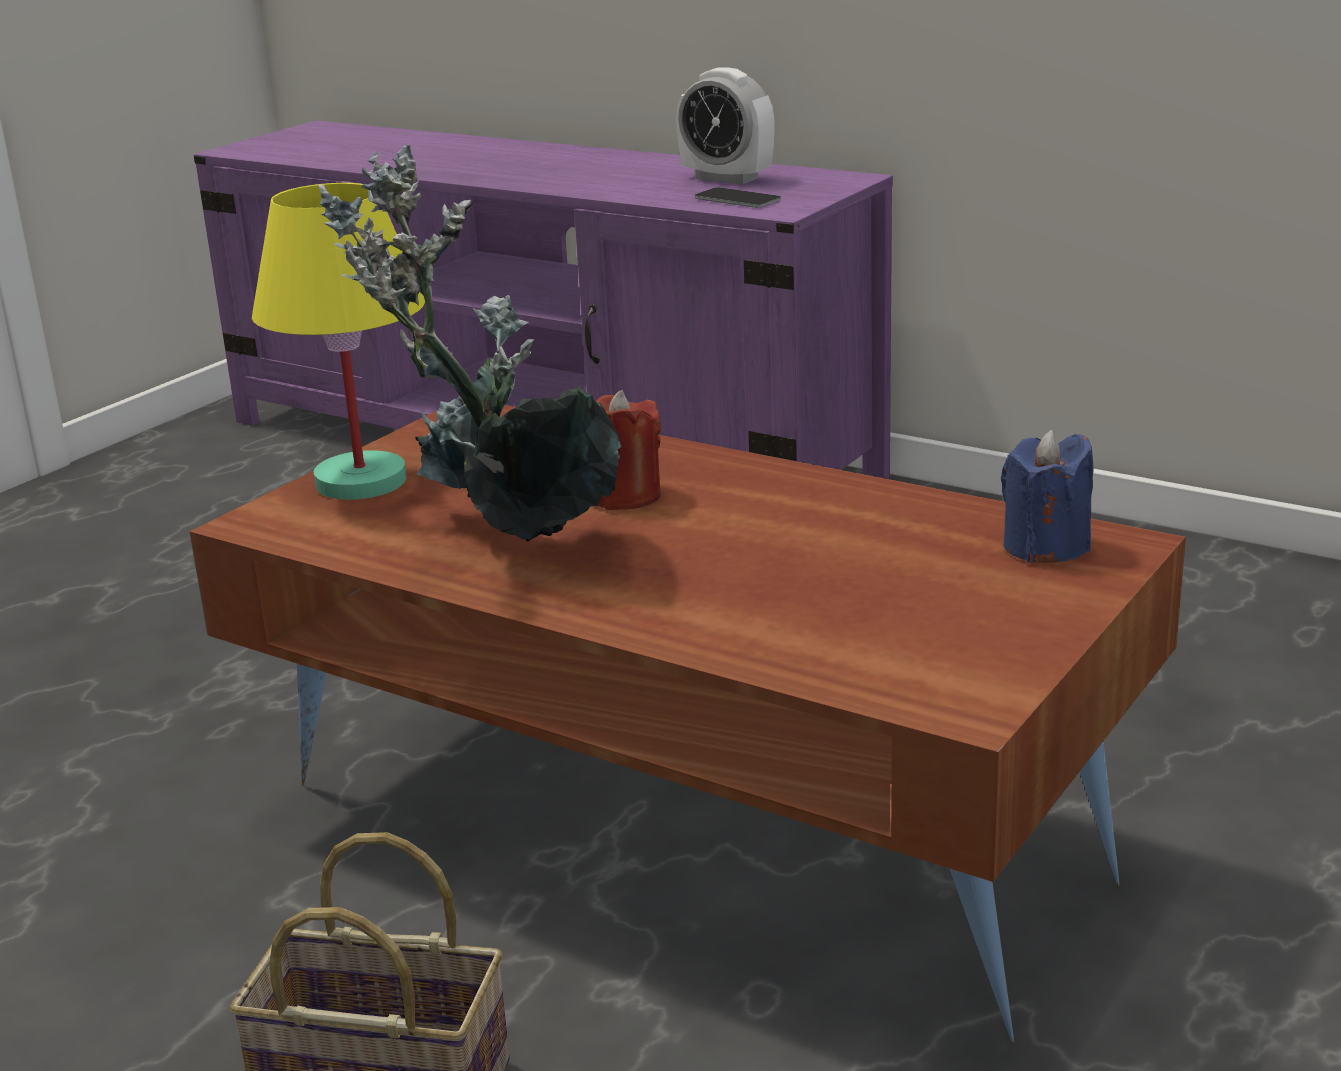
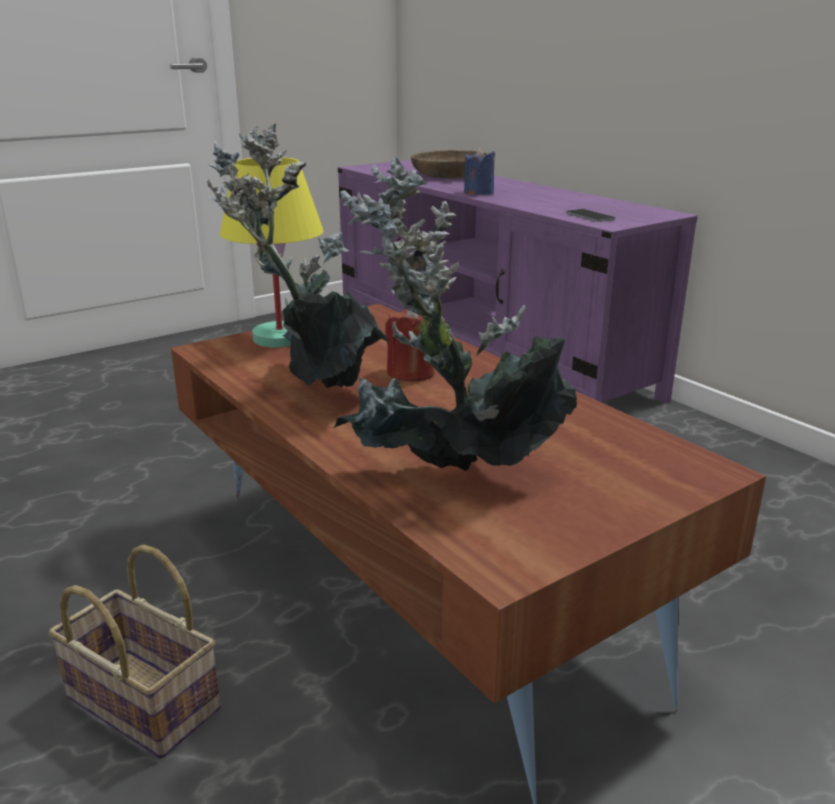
camera: 20 degrees right, 0 degrees up
(424, 147) = (449, 175): none -> brown bowl
(726, 178) = (595, 206): alarm clock -> none
(810, 629) = (446, 482): none -> potted plant
(1045, 547) = (653, 461): blue candle -> blue candle (478, 193)

